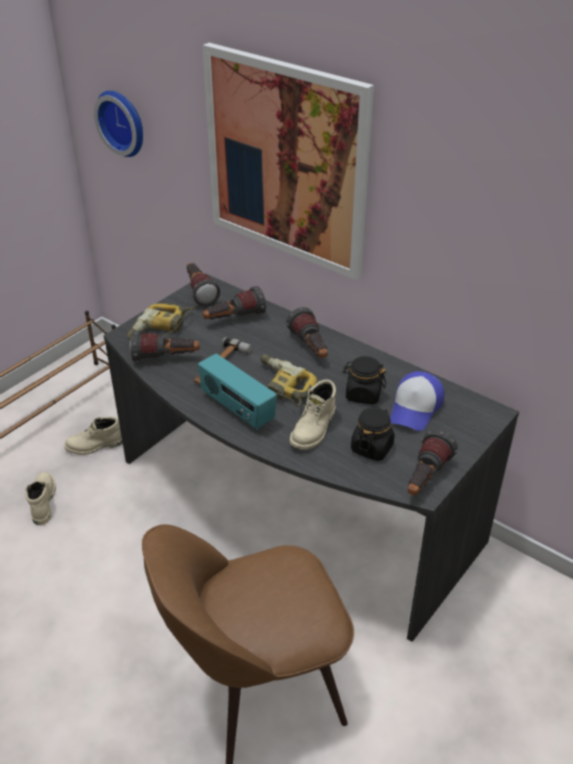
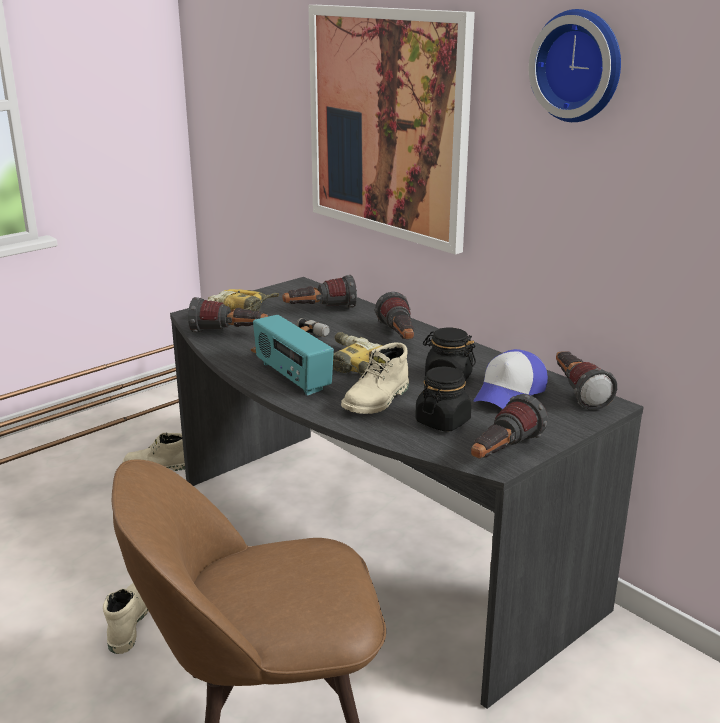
camera: 10 degrees right, 15 degrees down
(42, 501) = (79, 511): beige boot -> beige boot (128, 623)
(123, 122) = (235, 114): wall clock -> wall clock (579, 66)
(199, 292) = (290, 289): flashlight -> flashlight (576, 392)

